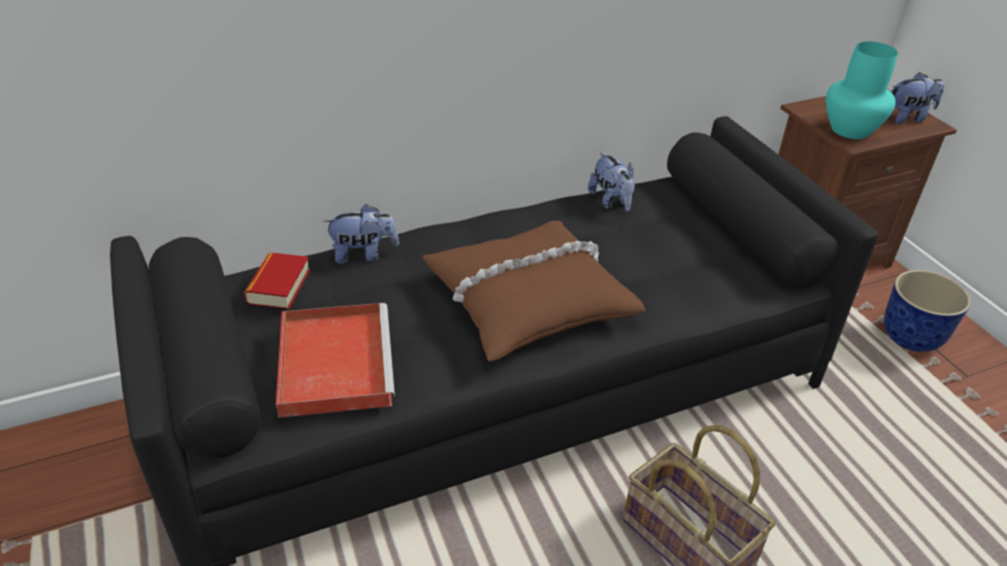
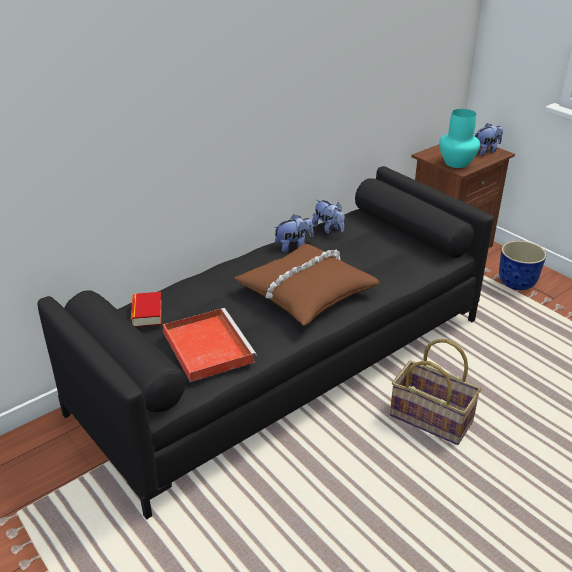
camera: 15 degrees left, 5 degrees down
(364, 254) = (191, 286): plush toy -> plush toy (293, 246)

